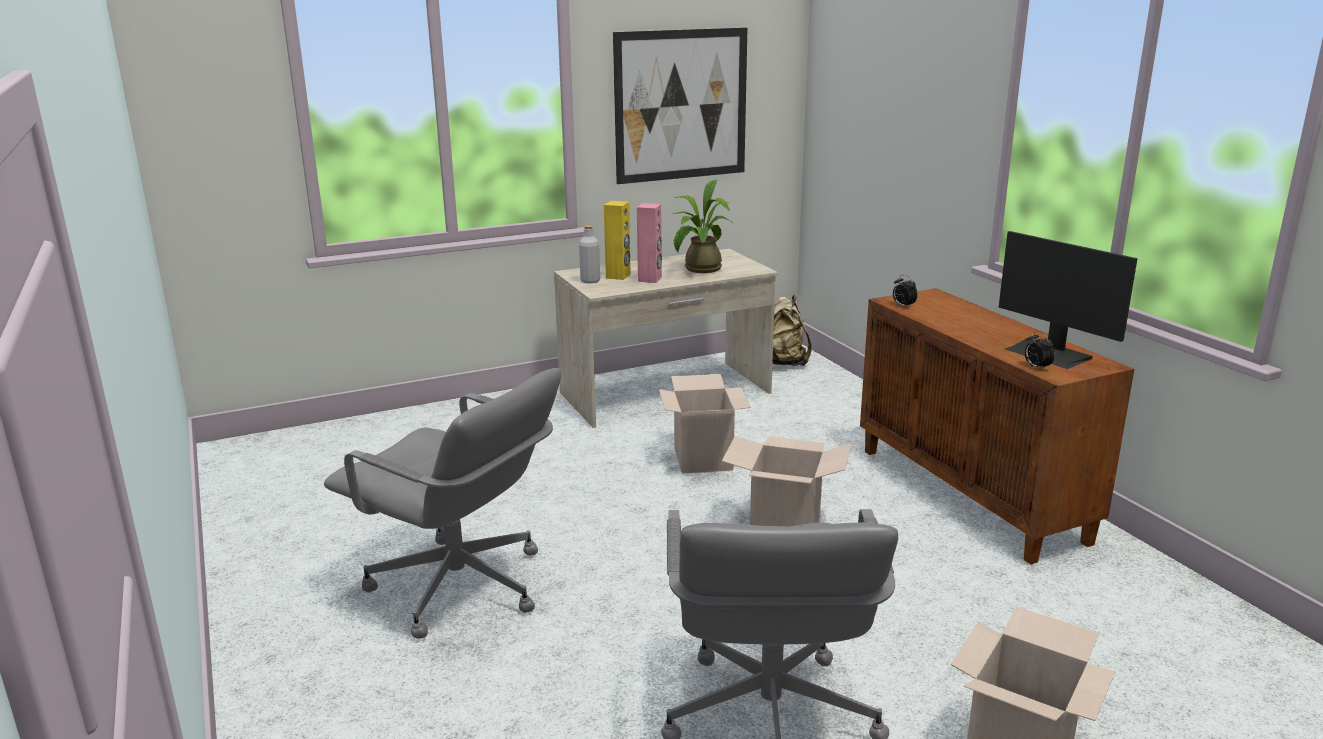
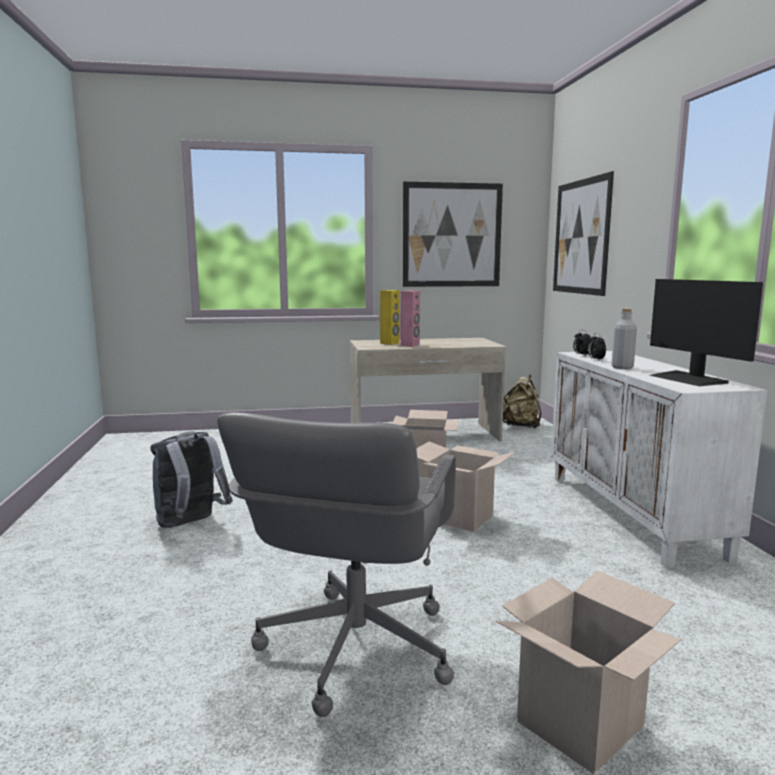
camera: 15 degrees right, 10 degrees down
(459, 588) = (190, 524): grey office chair -> grey backpack
(590, 281) = (368, 344): grey bottle -> grey bottle (622, 367)
(699, 270) = (450, 343): potted plant -> none
(863, 115) = (581, 237): none -> picture
(971, 494) = (633, 515): brown cabinet -> white cabinet
(1036, 367) = (670, 384): alarm clock -> alarm clock (595, 360)

